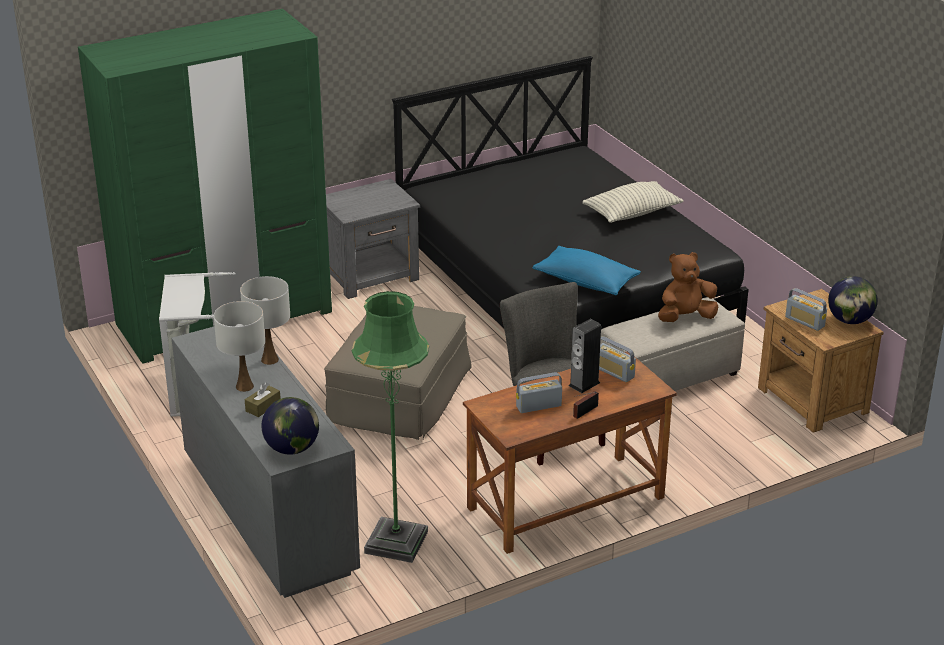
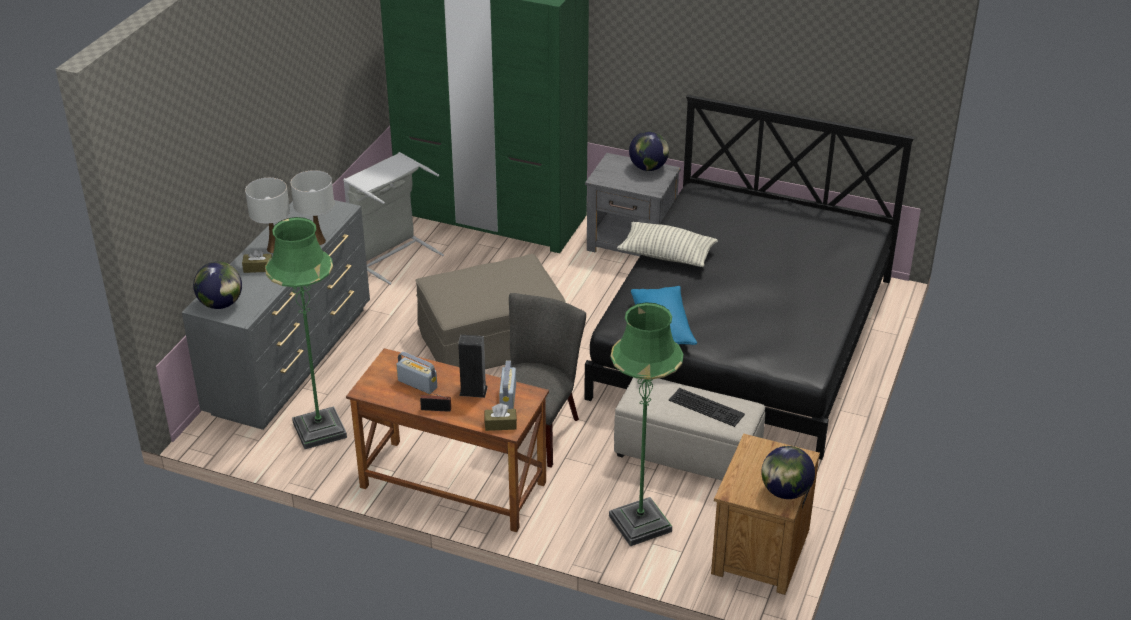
camera: 50 degrees right, 5 degrees up
(370, 190) = (648, 168): none -> globe
(632, 213) = (807, 298): pillow -> pillow (666, 255)
(646, 390) = (500, 424): none -> brown tissue box
(685, 317) = (707, 406): brown plush toy -> keyboard
(722, 436) = (640, 523): none -> green floor lamp
(805, 321) = (748, 467): radio -> none

